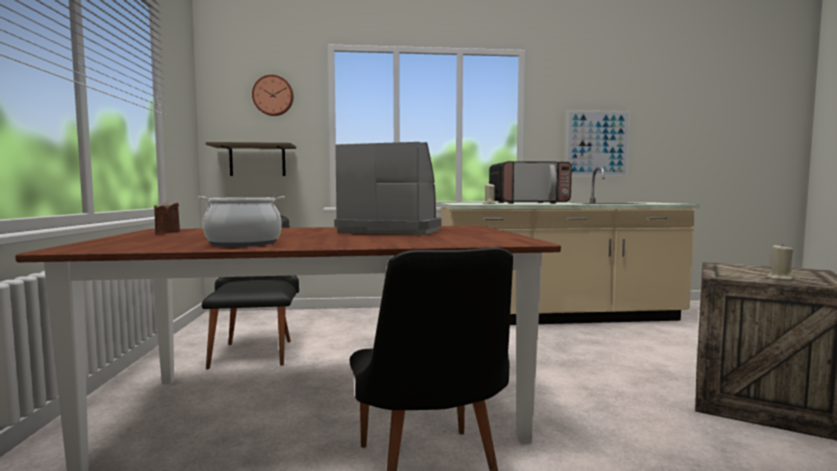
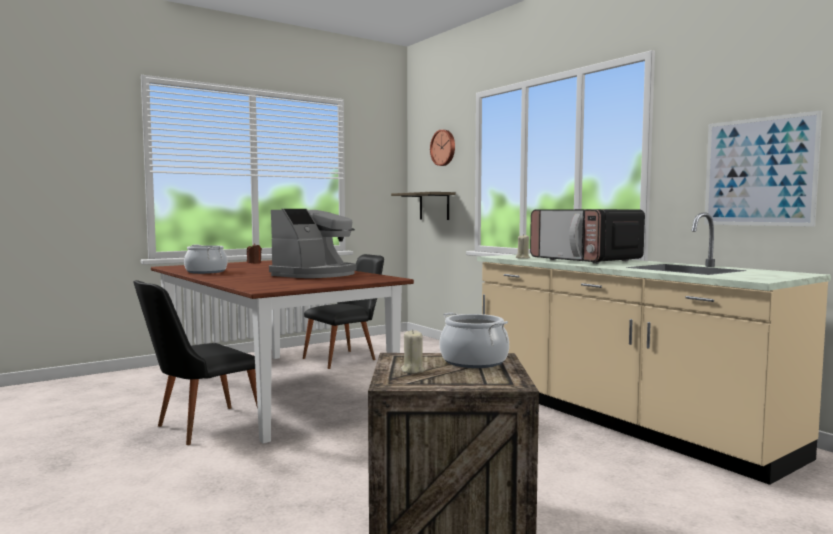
camera: 60 degrees right, 0 degrees up
(391, 231) = (316, 274): coffee machine -> coffee machine turned 45 degrees clockwise
(739, 268) = (473, 361): none -> cooking pot

